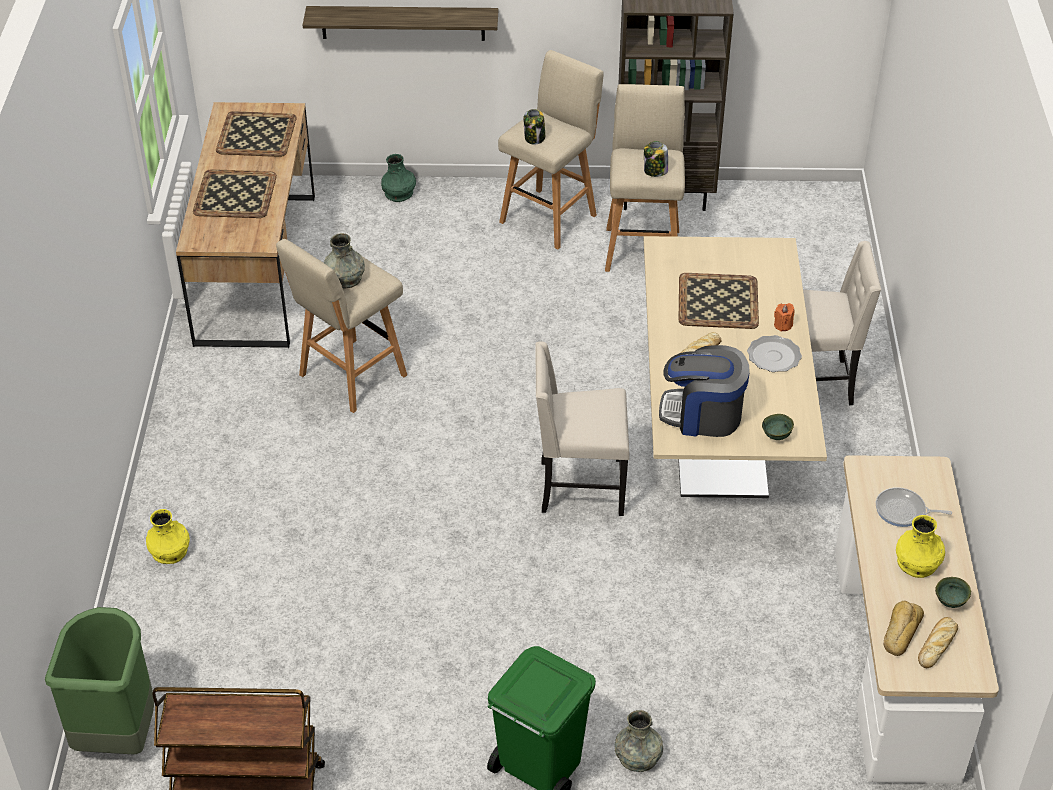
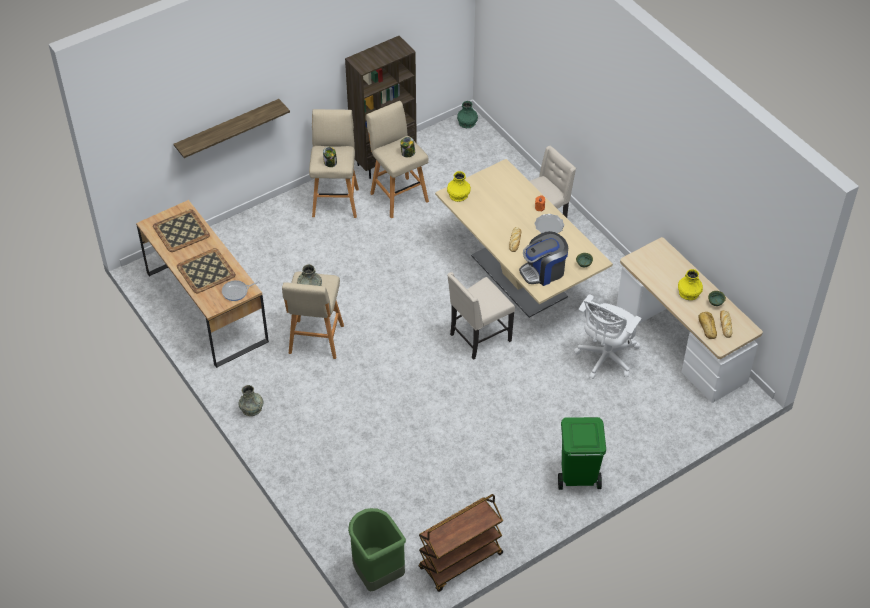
camera: 35 degrees left, 5 degrees up
(170, 551) = (313, 477): yellow vase -> yellow vase (458, 195)
(399, 193) = (242, 226): green vase -> green vase (467, 122)
(638, 757) = (613, 447): grey vase -> grey vase (252, 408)
(719, 302) = (501, 210): tray -> none
(747, 617) = (605, 359): none -> white office chair
(903, 511) = (664, 272): frying pan -> frying pan (236, 292)

